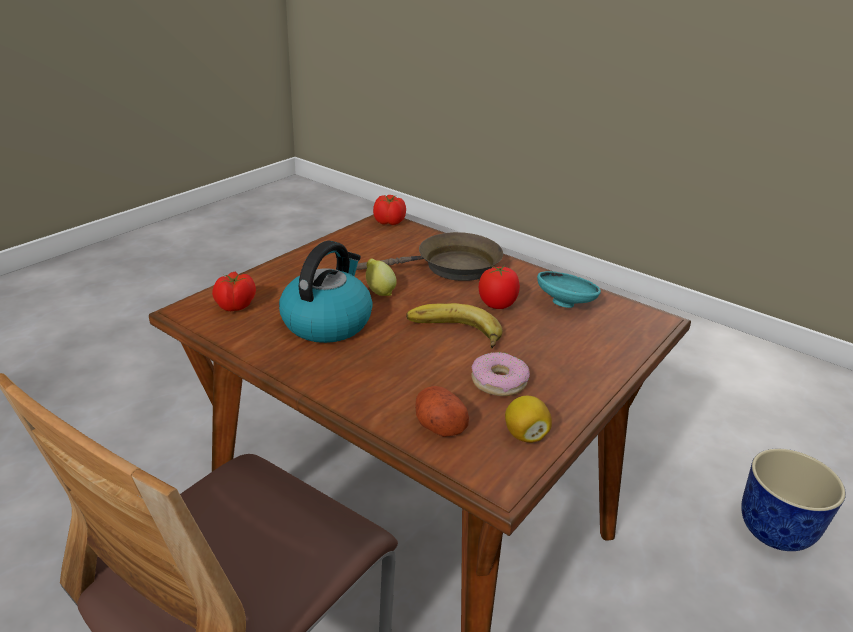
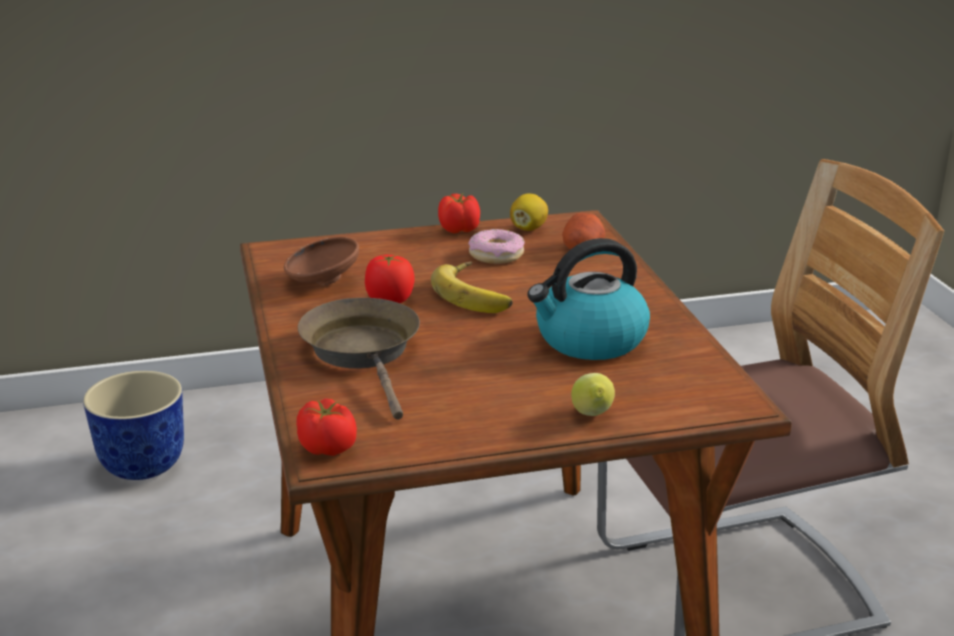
camera: 140 degrees left, 5 degrees down
(235, 306) = (679, 389): tomato -> tomato (460, 230)
(379, 291) = (492, 353): lemon -> lemon (592, 416)
(451, 267) = (364, 353): brown frying pan -> brown frying pan turned 45 degrees clockwise
(566, 303) = (321, 282): turquoise bowl -> brown bowl

